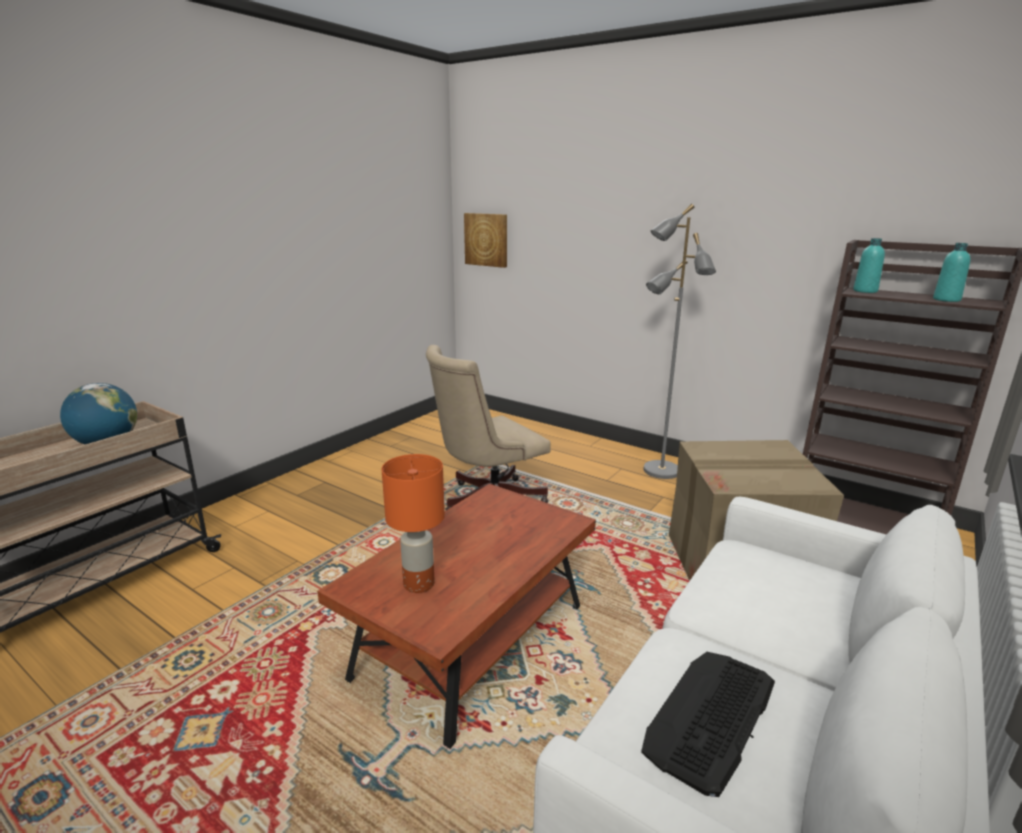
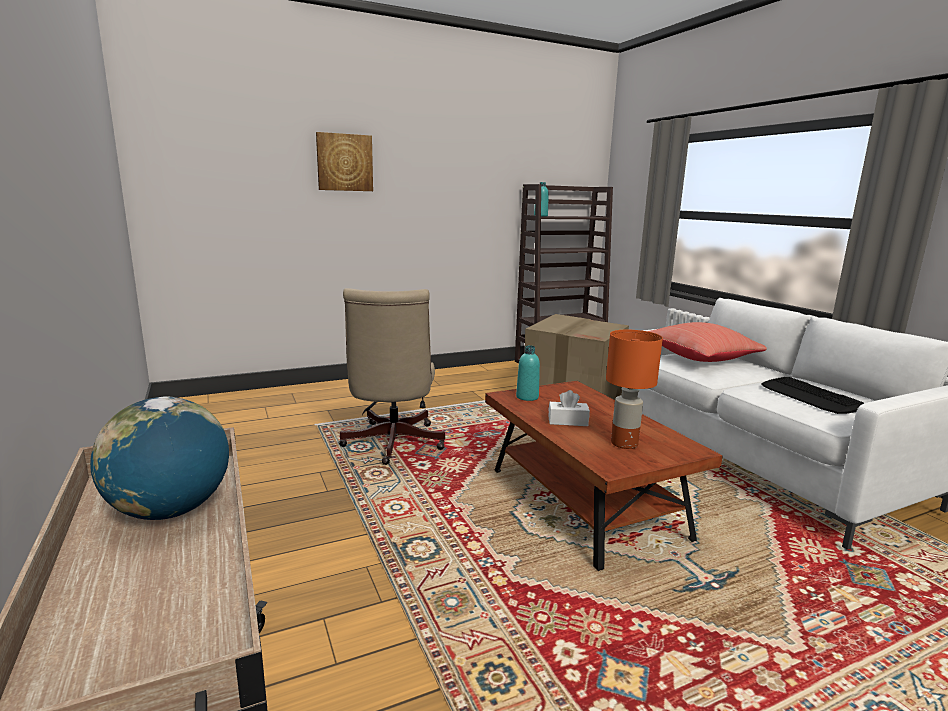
camera: 60 degrees left, 5 degrees down
(453, 540) = (567, 421): none -> white tissue box
(486, 239) = (185, 193): picture -> picture (344, 162)
(660, 471) = (438, 380): grey floor lamp -> none
(790, 585) = (702, 358): none -> red pillow
(946, 300) = (580, 216): turquoise bottle -> turquoise bottle (527, 397)

